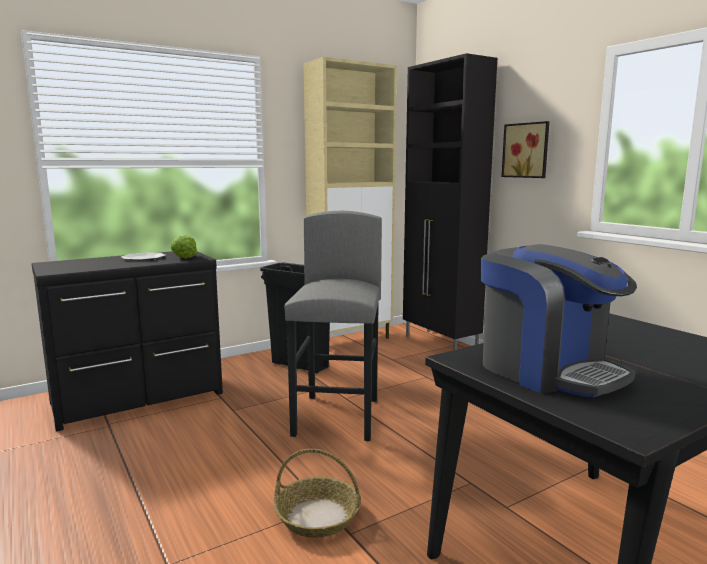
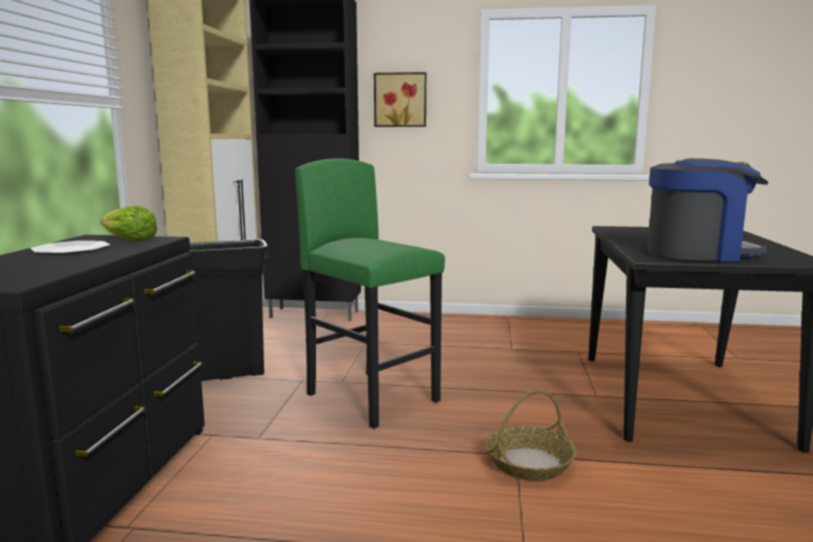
camera: 50 degrees left, 0 degrees up
(338, 417) = (372, 397): grey stool -> green stool

